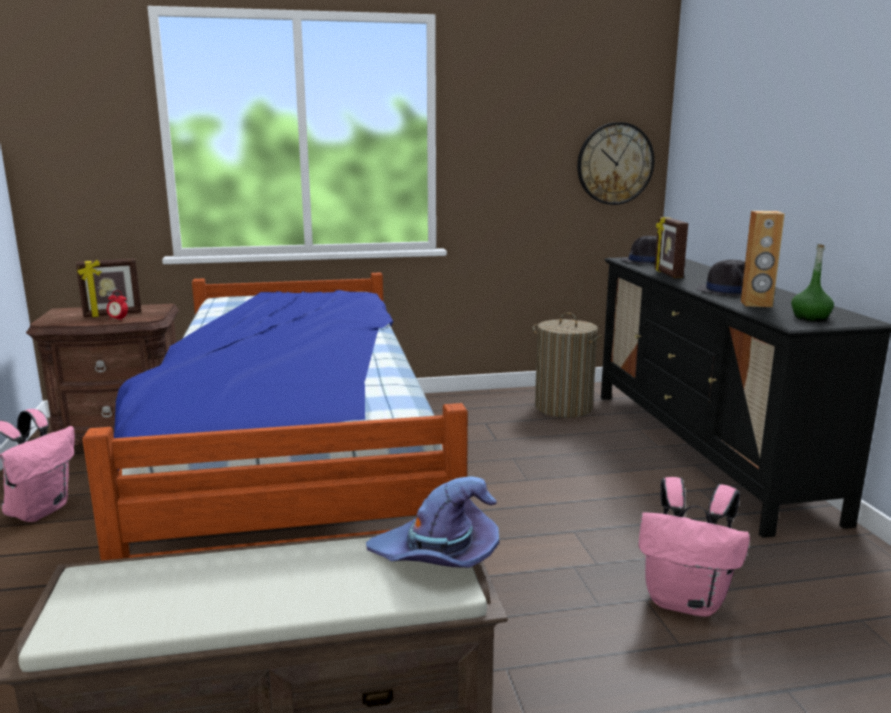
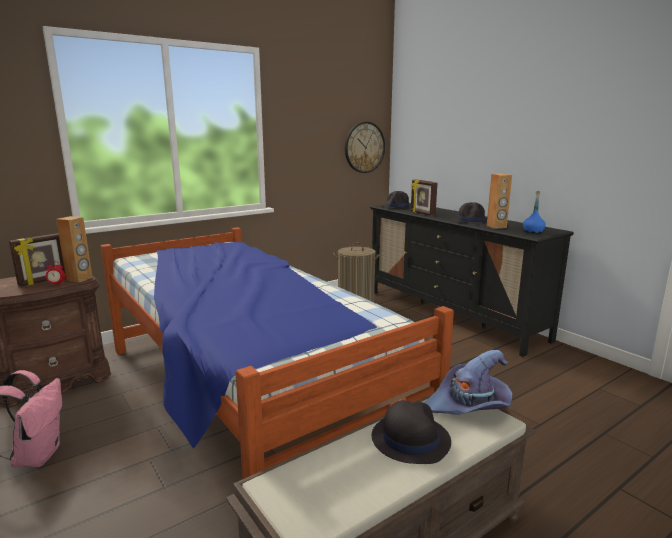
camera: 25 degrees left, 0 degrees up
(148, 317) = (79, 279): none -> brown speaker
(301, 574) = (410, 439): none -> black hat
(686, 601) = (521, 400): pink backpack -> none
(810, 317) = (533, 231): green bottle -> blue bottle

